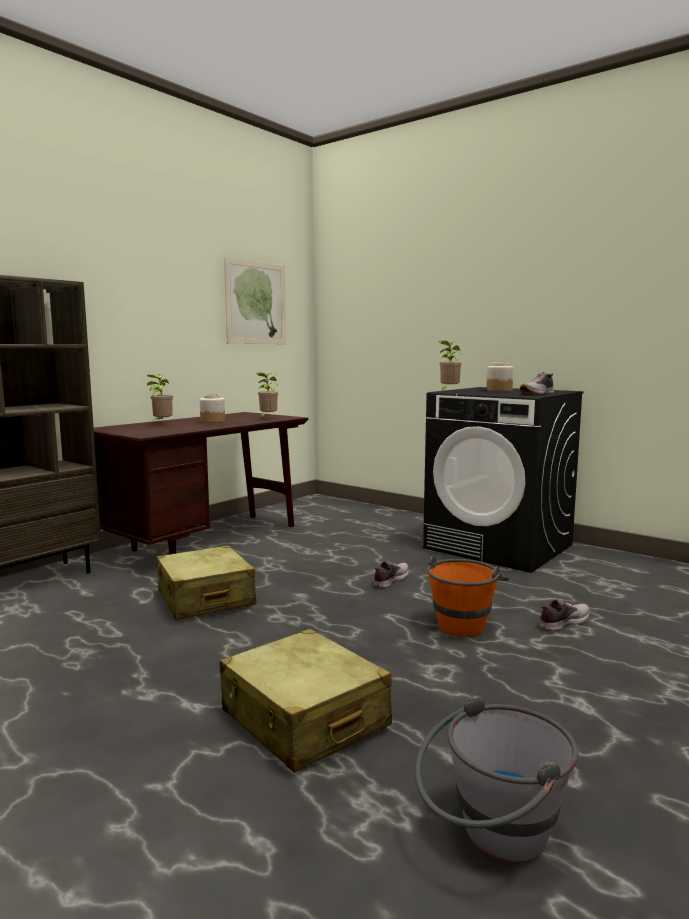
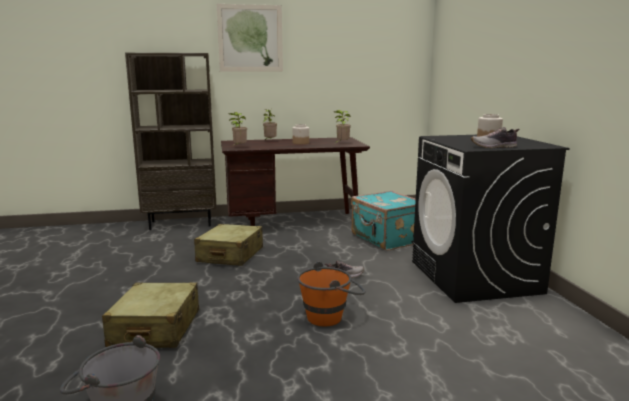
camera: 40 degrees right, 5 degrees up
(256, 303) = (369, 55): picture -> picture (250, 38)
(352, 533) = (387, 239): none -> turquoise suitcase
(448, 391) = (442, 136): potted plant -> potted plant (239, 147)
(562, 623) = (395, 342): shoe -> none

